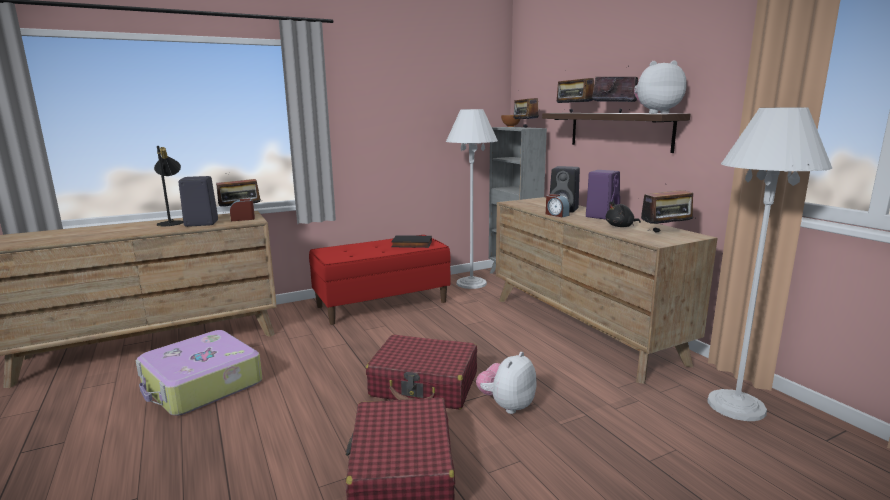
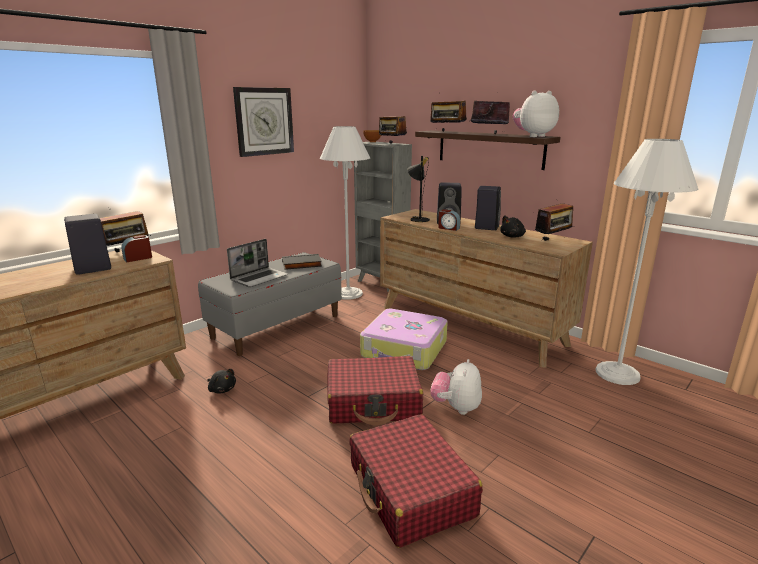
camera: 20 degrees left, 5 degrees up
(172, 222) = (52, 270): black table lamp -> black table lamp (418, 219)
(201, 385) = (141, 448): suitcase -> suitcase (404, 350)
(296, 350) = (222, 389): none -> black plush toy
(362, 252) = (259, 278): none -> laptop
(382, 304) = (276, 326): red bench -> grey bench
(392, 104) = (264, 121): none -> wall clock
(602, 216) = (486, 227): purple speaker -> black speaker

